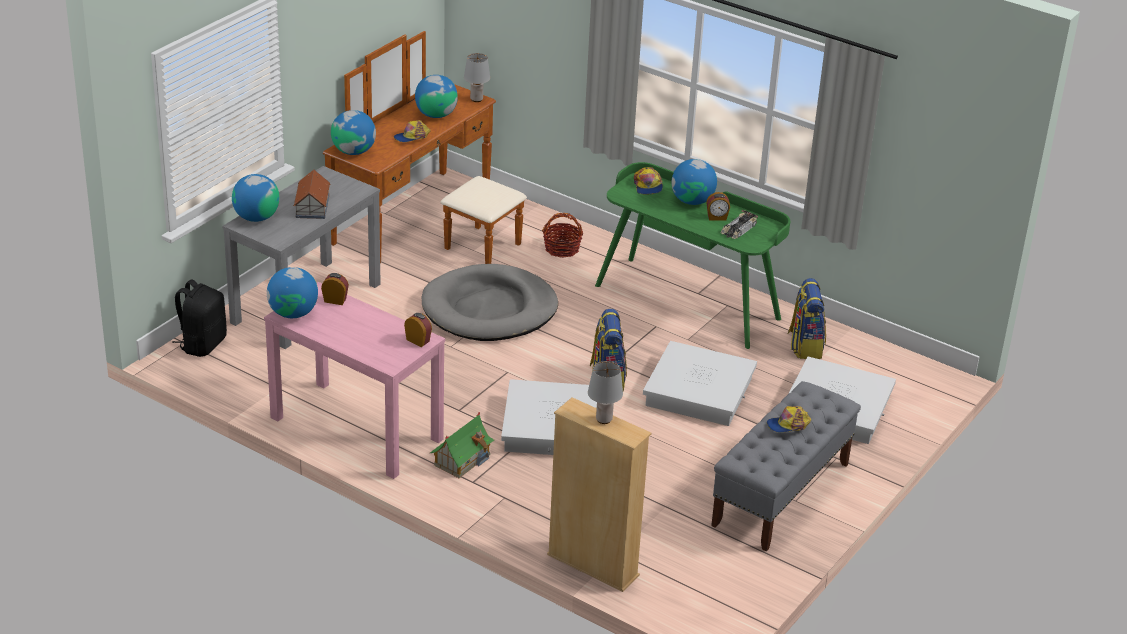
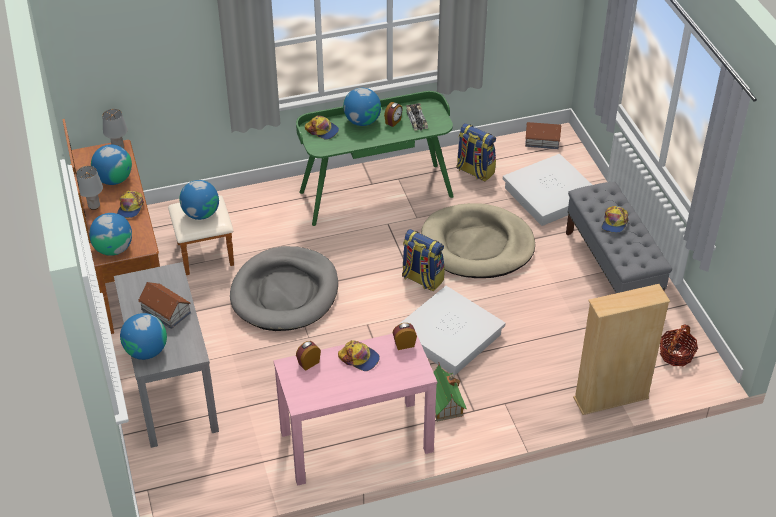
camera: 50 degrees left, 10 degrees up
(202, 344) = (161, 479): black backpack -> none
(293, 313) = (303, 396): globe -> globe (201, 214)
(372, 323) = (359, 358): none -> cap
(562, 249) = (252, 217): basket -> basket (676, 354)
(604, 420) = (628, 298): grey table lamp -> grey table lamp (94, 206)
(699, 392) = (477, 245): white storage box -> beige dog bed
(916, 370) = (542, 141): none -> toy house

